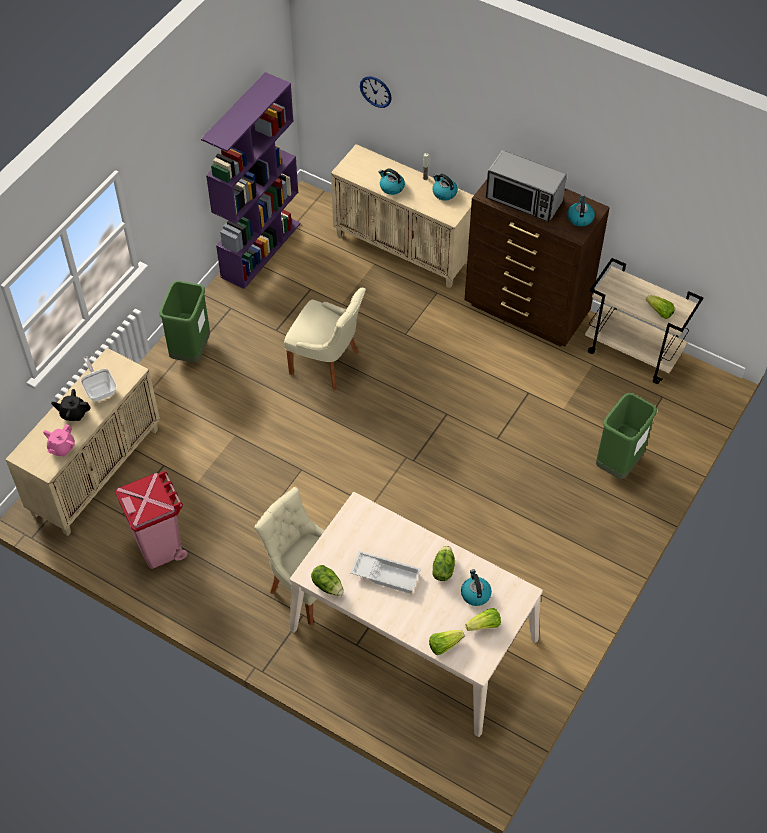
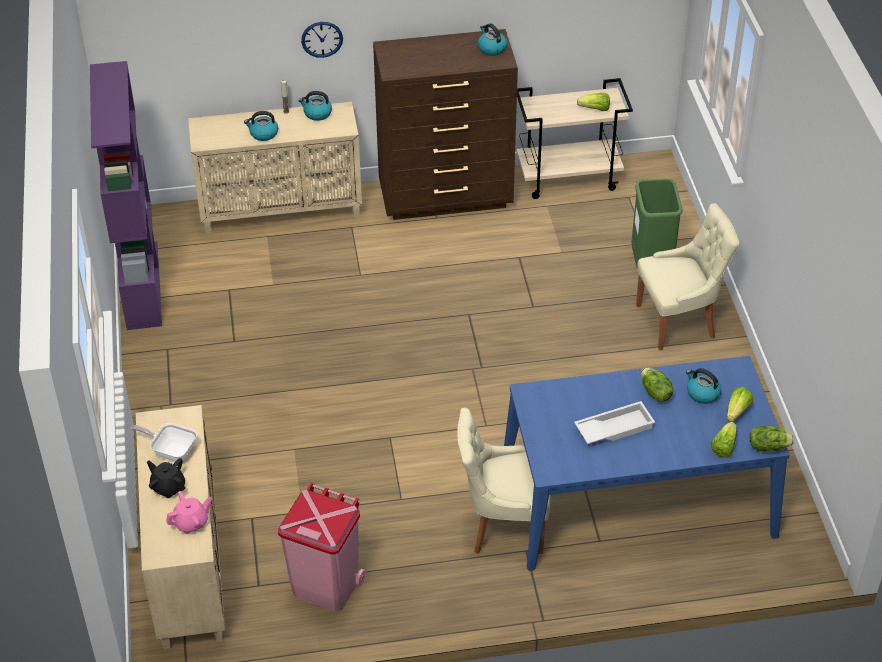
camera: 40 degrees left, 10 degrees down
(61, 448) = (191, 523): pink teapot -> pink teapot turned 105 degrees counterclockwise
(73, 413) = (168, 487): black teapot -> black teapot turned 75 degrees clockwise
(191, 350) = (167, 407): green trash can -> none
(327, 363) = (314, 339): beige chair -> beige chair (679, 321)
(327, 585) = (575, 469): lettuce -> lettuce (768, 446)
(375, 91) = (203, 38): wall clock -> wall clock (322, 39)
(413, 634) = (637, 498): beige dining table -> blue dining table
(524, 200) = (429, 59): microwave -> none

